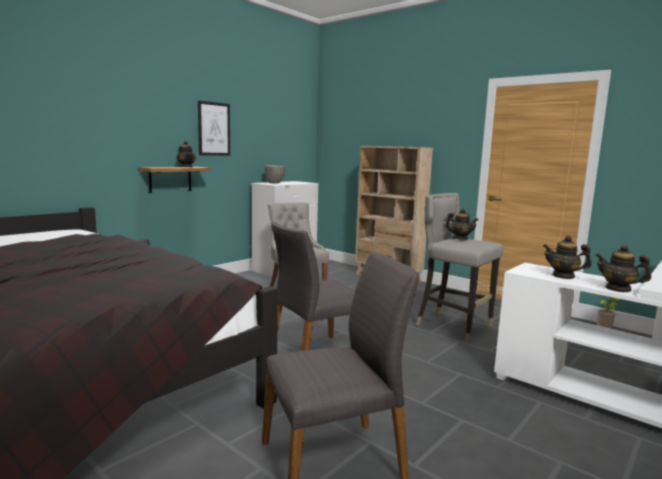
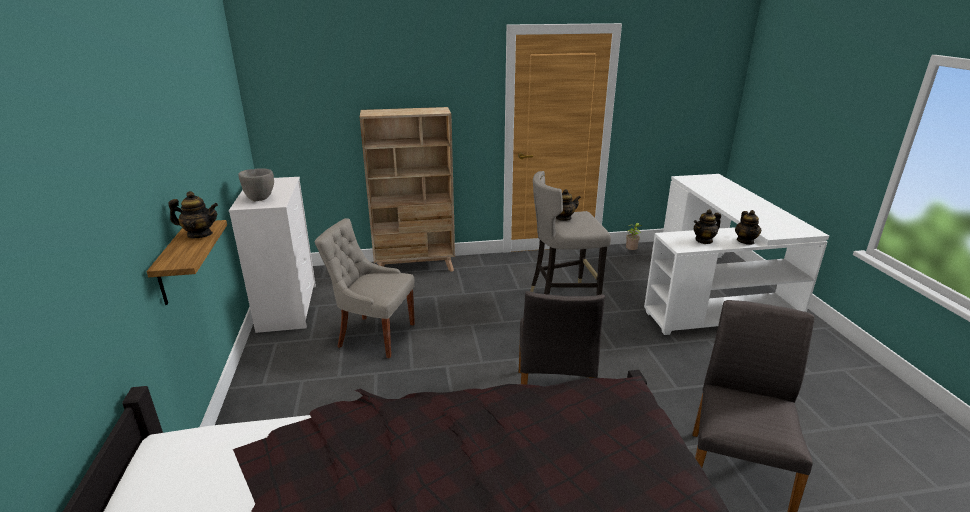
camera: 50 degrees left, 15 degrees up
(214, 129) = (182, 147): picture -> none
(618, 289) = (745, 241): teapot -> teapot turned 75 degrees counterclockwise

